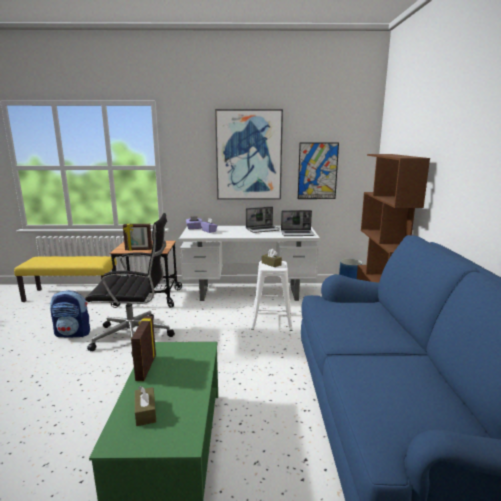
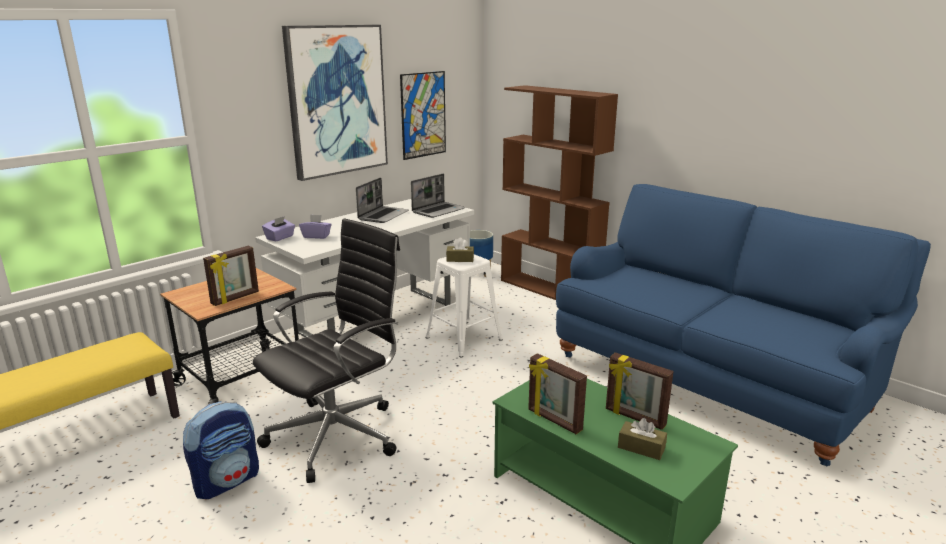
camera: 45 degrees left, 5 degrees up
(184, 394) = (634, 418): none -> picture frame

